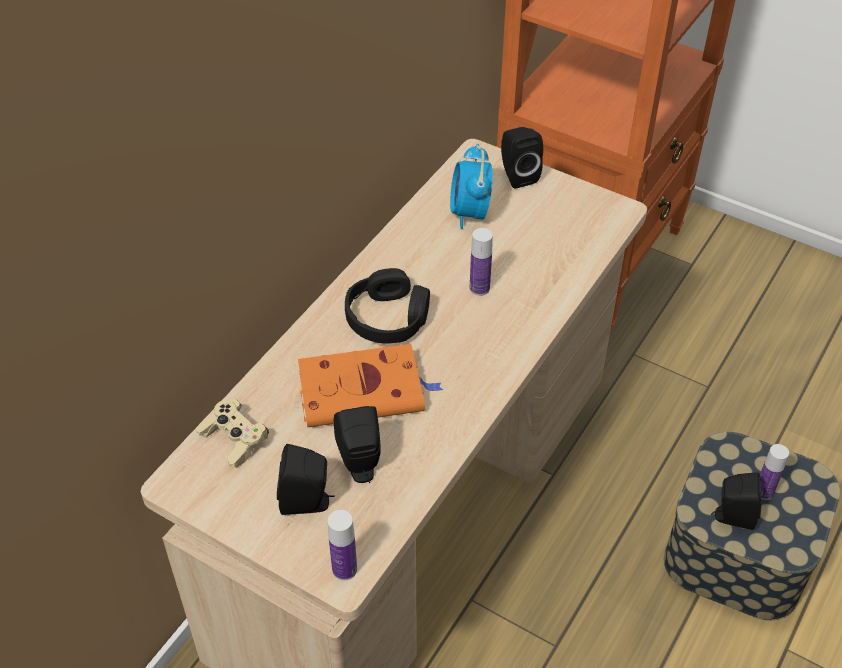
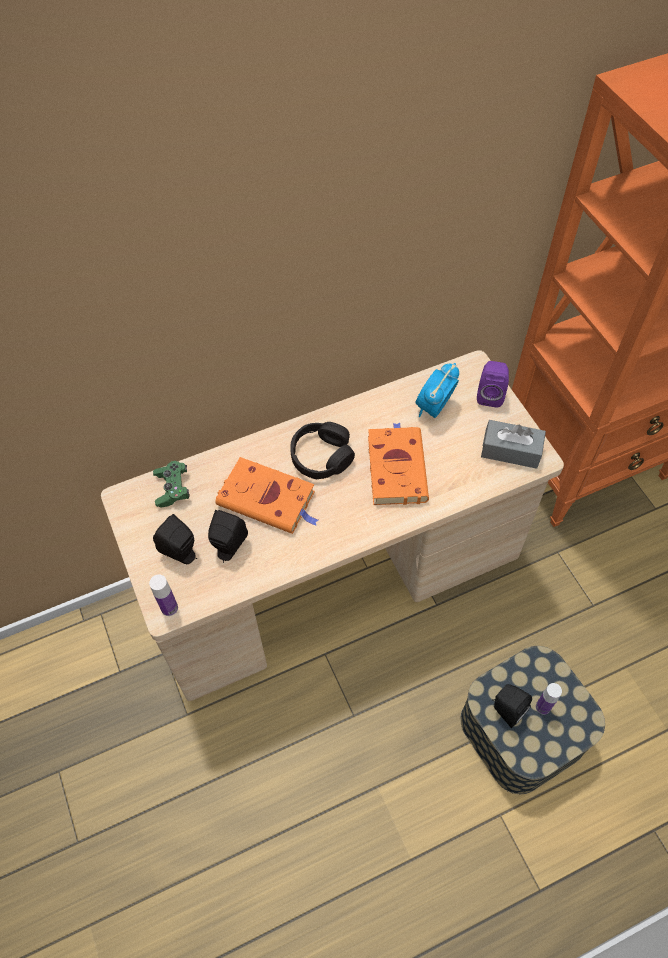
camera: 35 degrees right, 10 degrees up
(234, 440) = (172, 488): beige game controller -> green game controller
(479, 288) = (396, 466): bottle -> orange book
(517, 175) = (490, 395): black speaker -> purple speaker
(584, 217) = (511, 451): none -> grey tissue box

